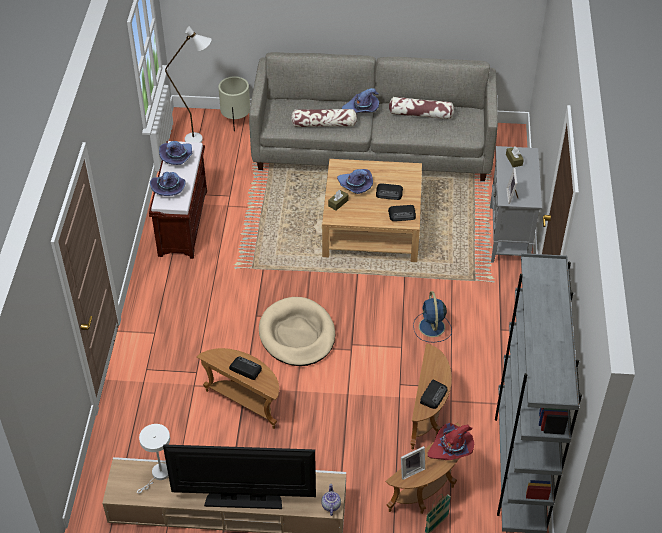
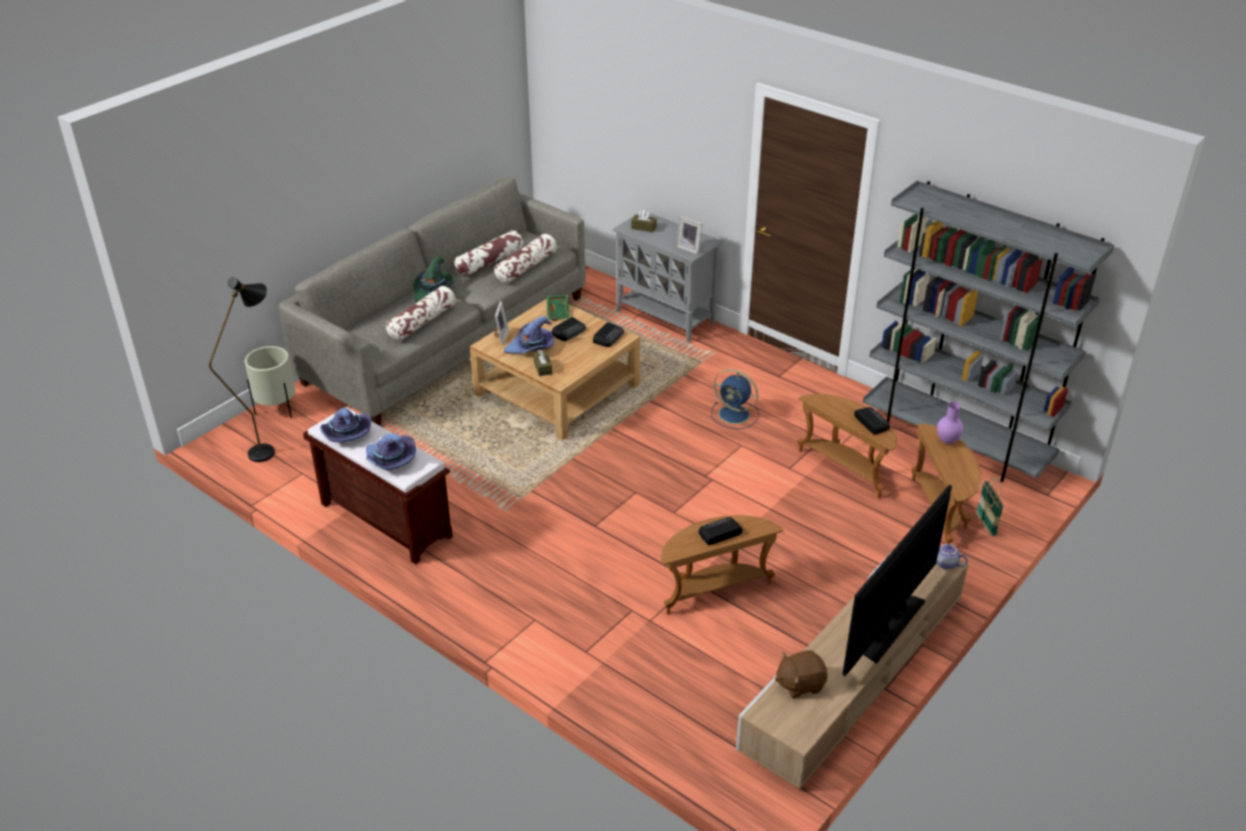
camera: 55 degrees left, 10 degrees down
(159, 475) = (800, 684): white table lamp -> brown plush toy
(200, 140) = (269, 449): white floor lamp -> black floor lamp
(297, 334) = (653, 507): beige dog bed -> none
(362, 108) = (433, 290): purple hat -> green hat
(407, 176) = (558, 311): none -> green tray
(411, 470) = (956, 478): picture frame -> picture frame (500, 336)
(434, 133) = (526, 267): none -> pillow
(451, 448) = (947, 441): red hat -> purple vase

